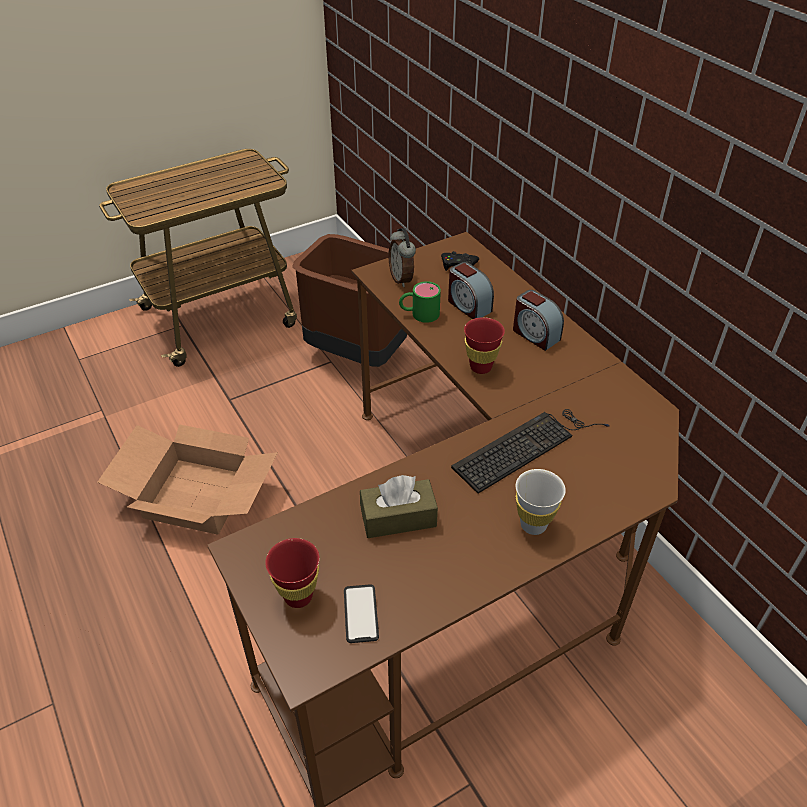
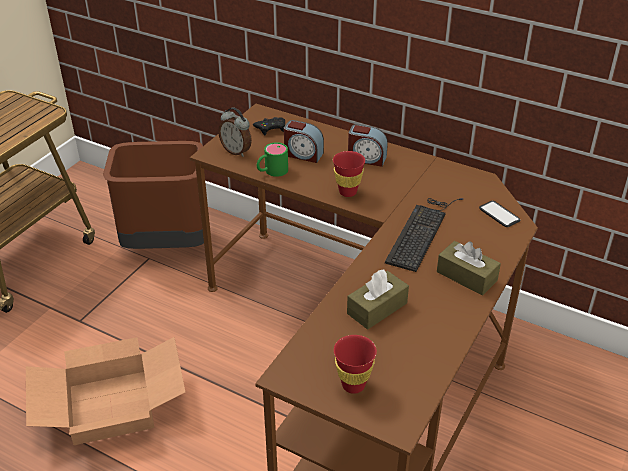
camera: 30 degrees left, 5 degrees down
(361, 614) = (405, 376): phone -> phone (499, 214)
(533, 525) = (466, 276): white cup -> brown tissue box

